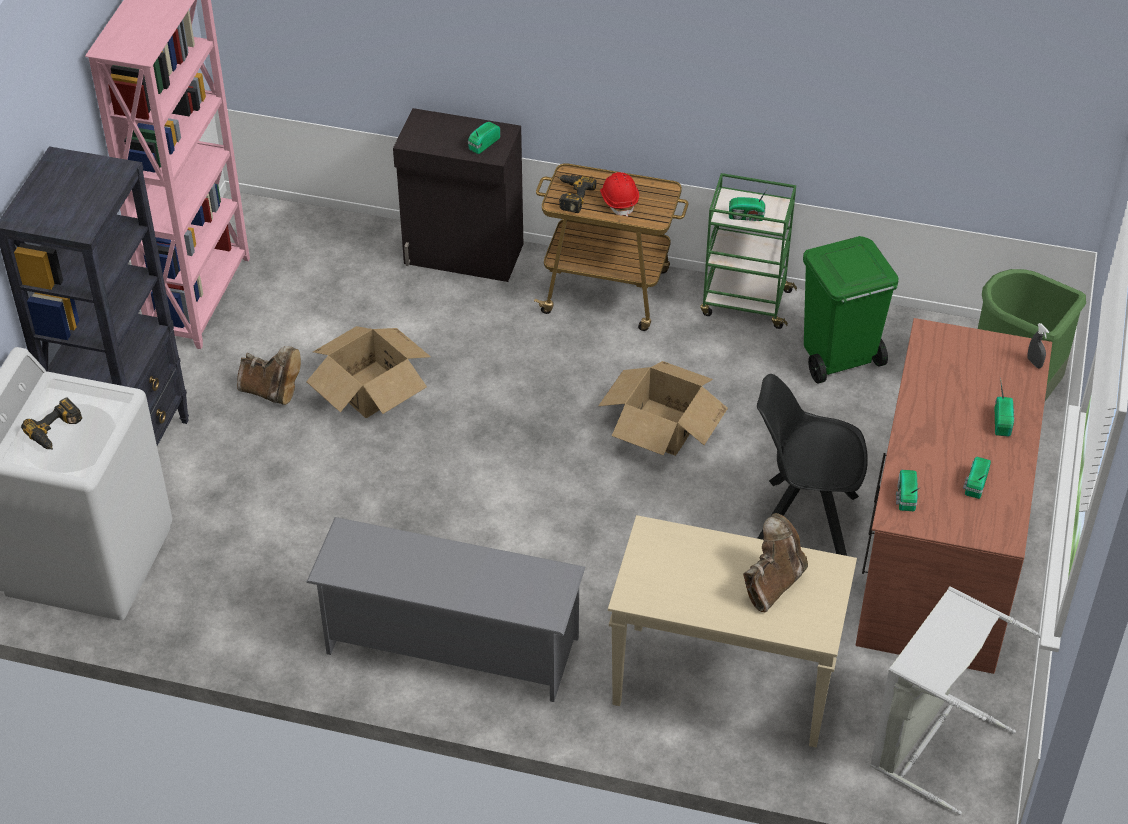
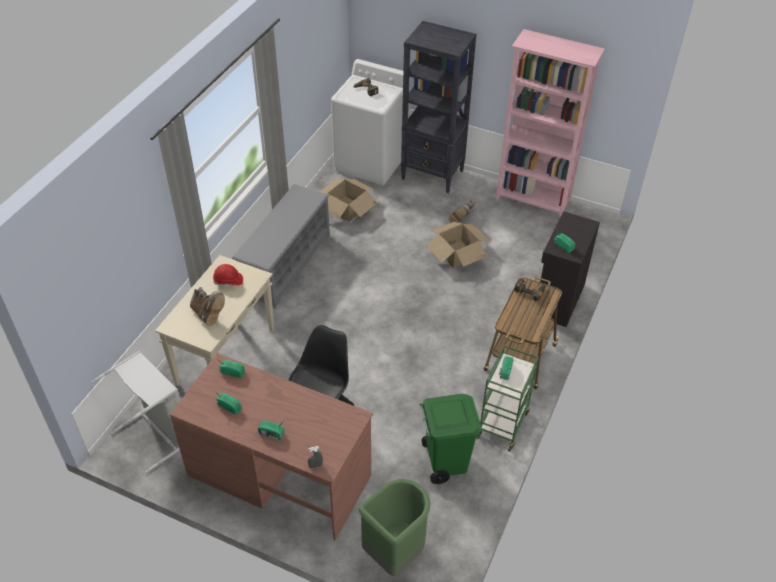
camera: 100 degrees right, 0 degrees up
(619, 200) = (524, 311): red hard hat -> red hard hat (228, 281)
(662, 426) = (406, 364): cardboard box -> cardboard box (347, 209)

